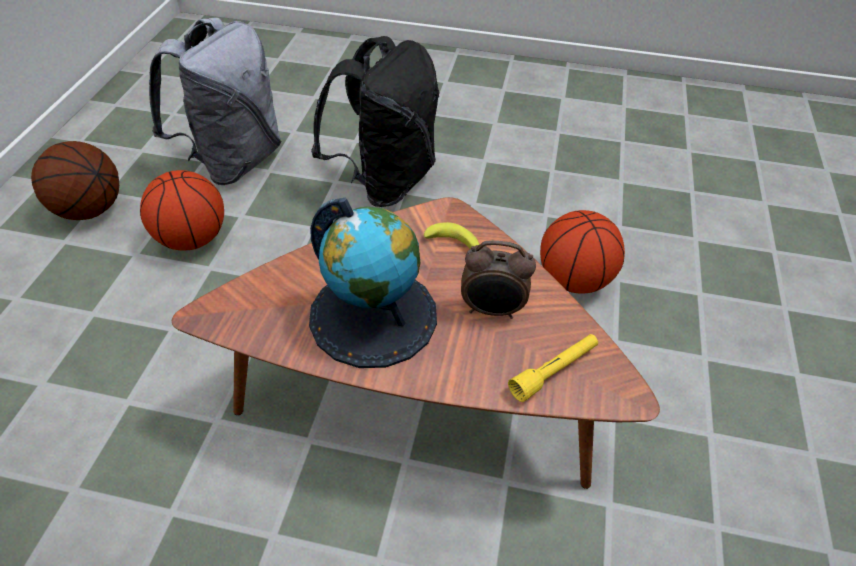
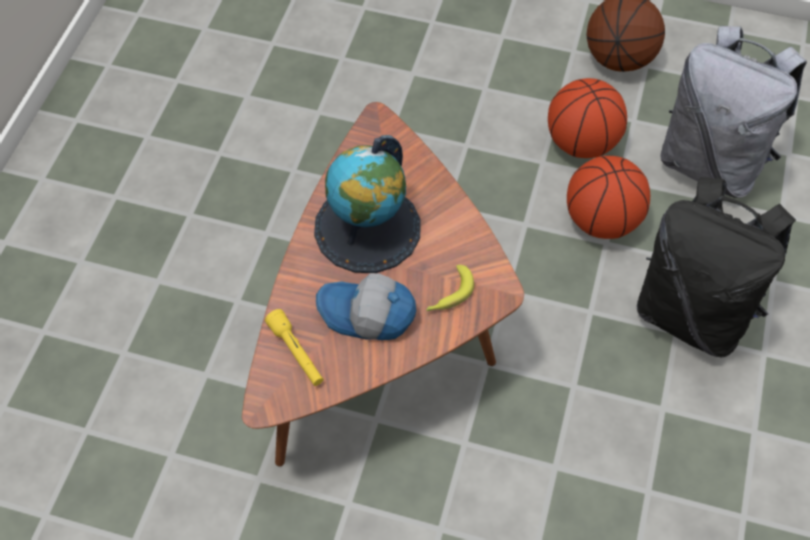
camera: 95 degrees right, 10 degrees up
(492, 310) = (367, 315): alarm clock -> cap
(573, 280) = (533, 503): basketball -> basketball (602, 221)

